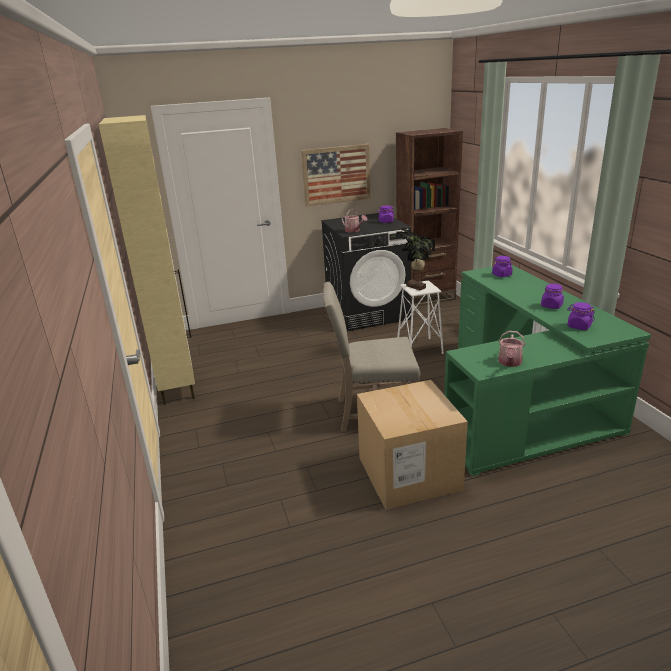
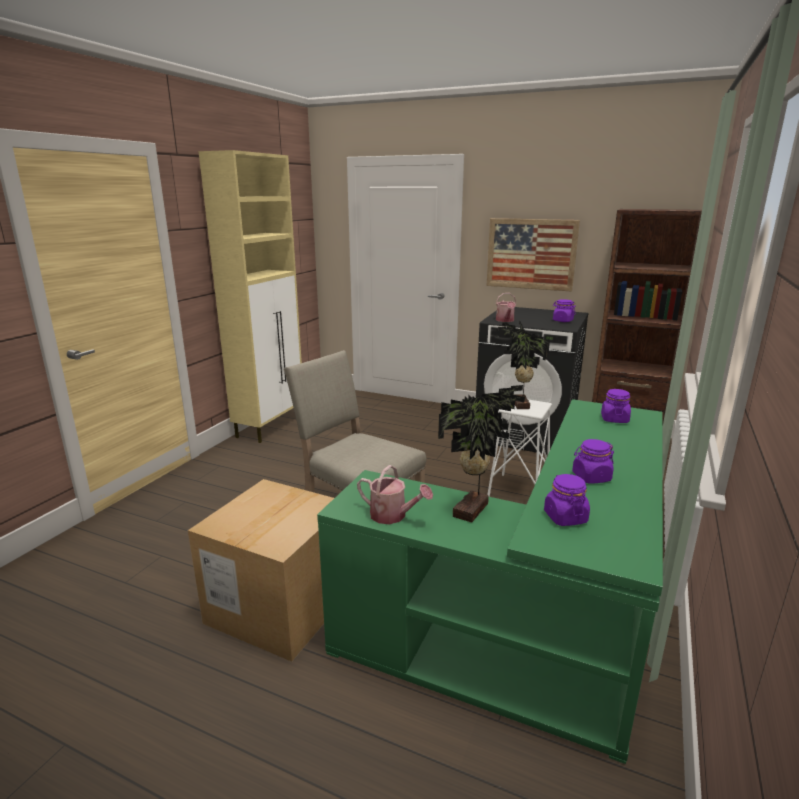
camera: 40 degrees right, 5 degrees down
(509, 363) = (393, 516): watering can -> watering can turned 120 degrees counterclockwise
(532, 344) = (474, 510): none -> potted plant

